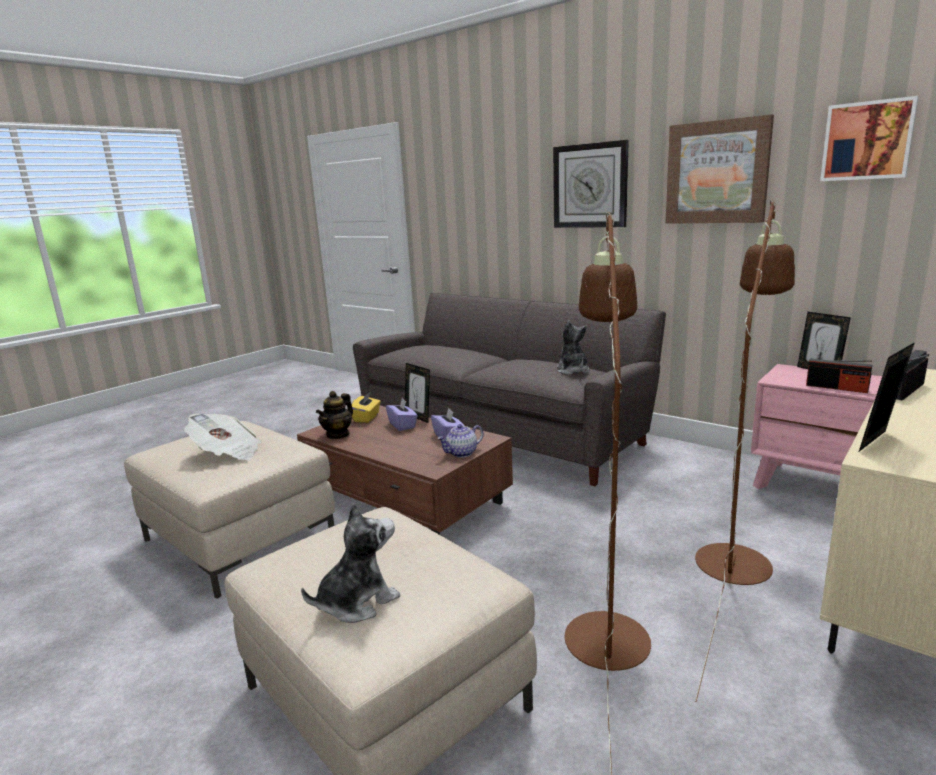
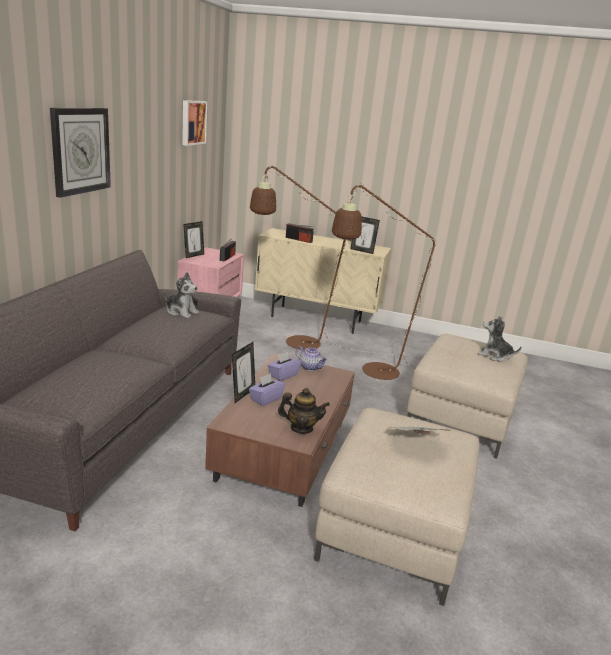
camera: 115 degrees left, 5 degrees up
(367, 418) = (252, 422): yellow tissue box -> none
(572, 371) = (181, 312): plush toy -> plush toy turned 120 degrees counterclockwise
(717, 172) = (148, 139): picture -> none

